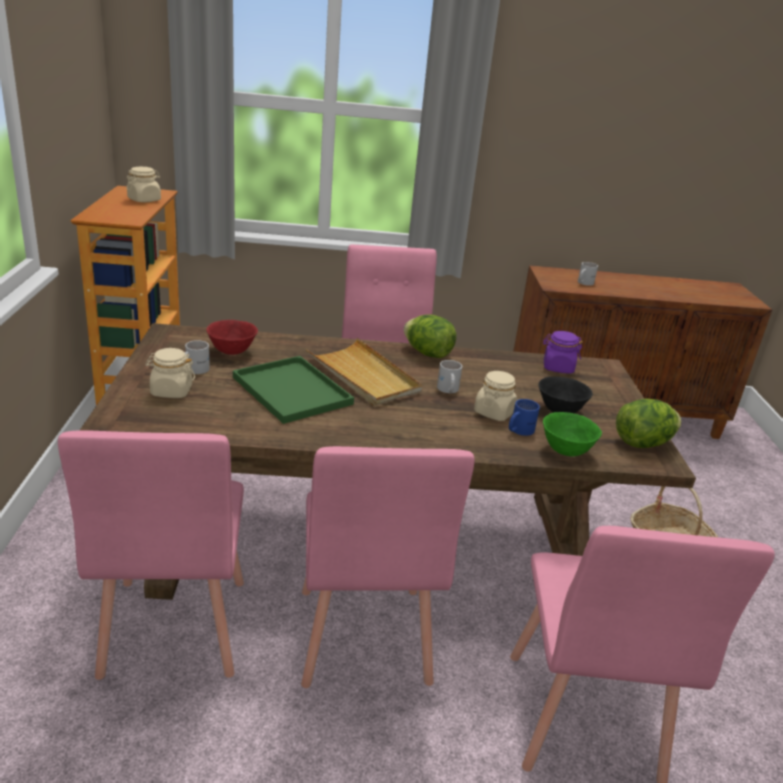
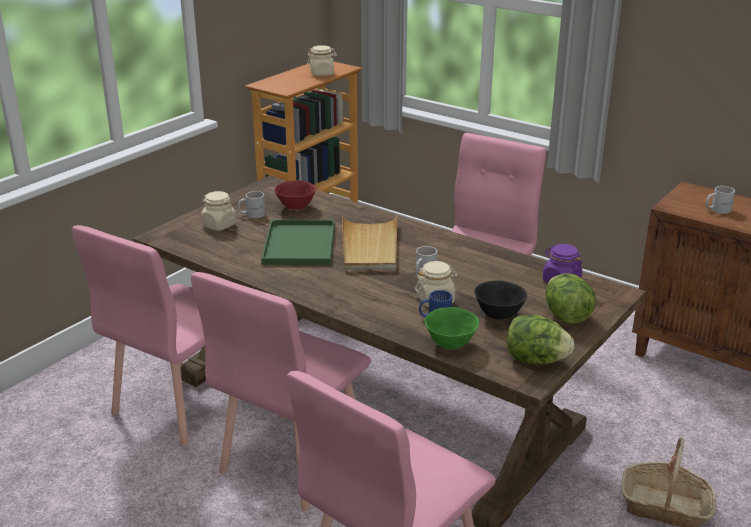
camera: 40 degrees right, 0 degrees up
(427, 353) = (452, 242): lettuce -> lettuce (566, 316)

